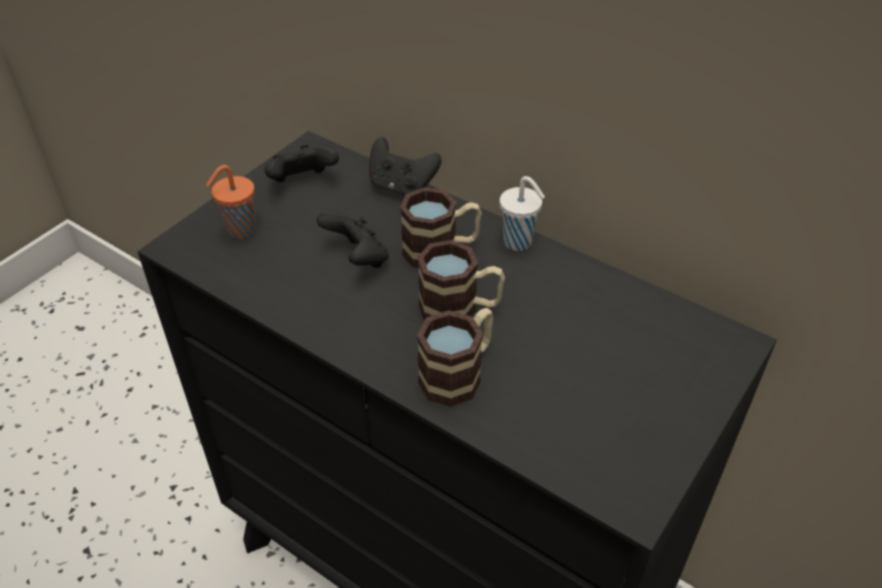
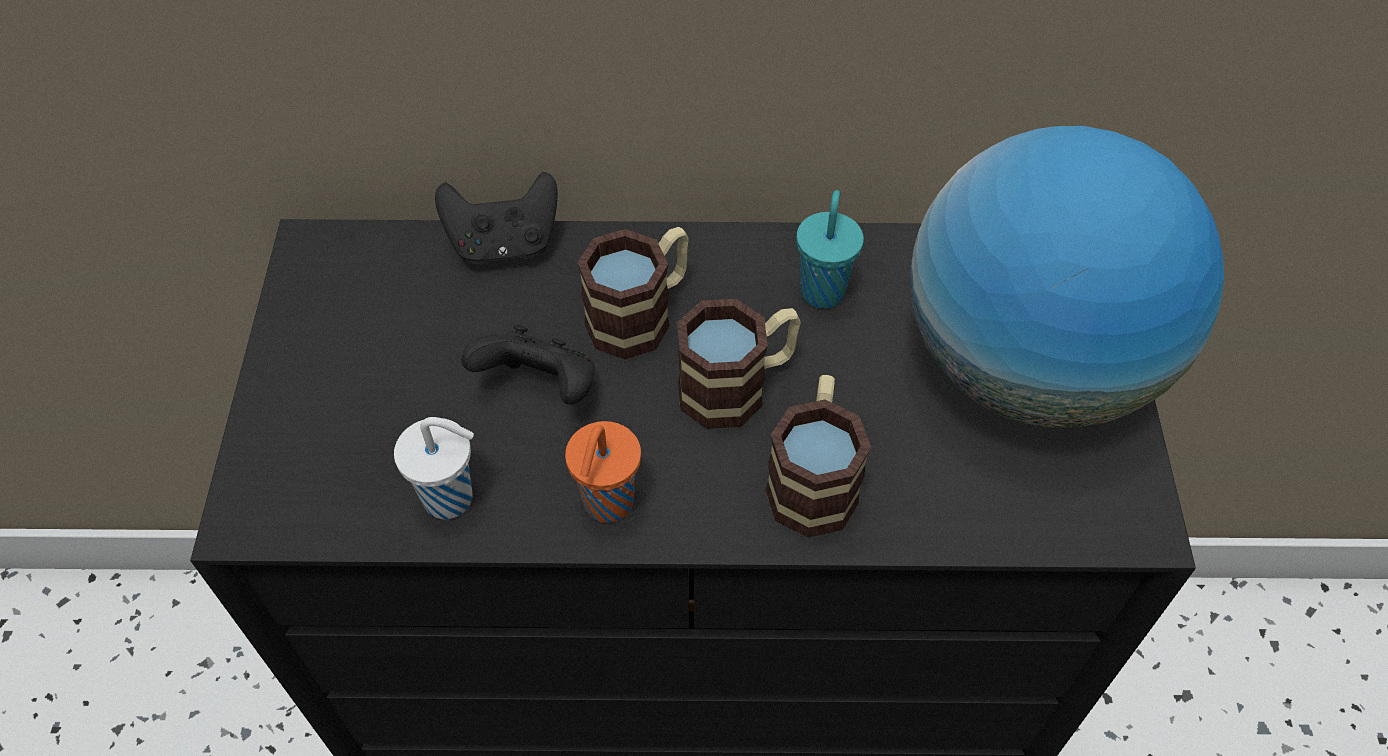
camera: 35 degrees left, 10 degrees up
(239, 231) = (327, 439): orange cup -> orange cup (607, 505)
(302, 182) = (351, 310): black game controller -> none
(519, 243) = (730, 249): white cup -> white cup (451, 498)
(553, 286) = (823, 289): none -> turquoise cup
(643, 385) = (1028, 365): none -> globe

